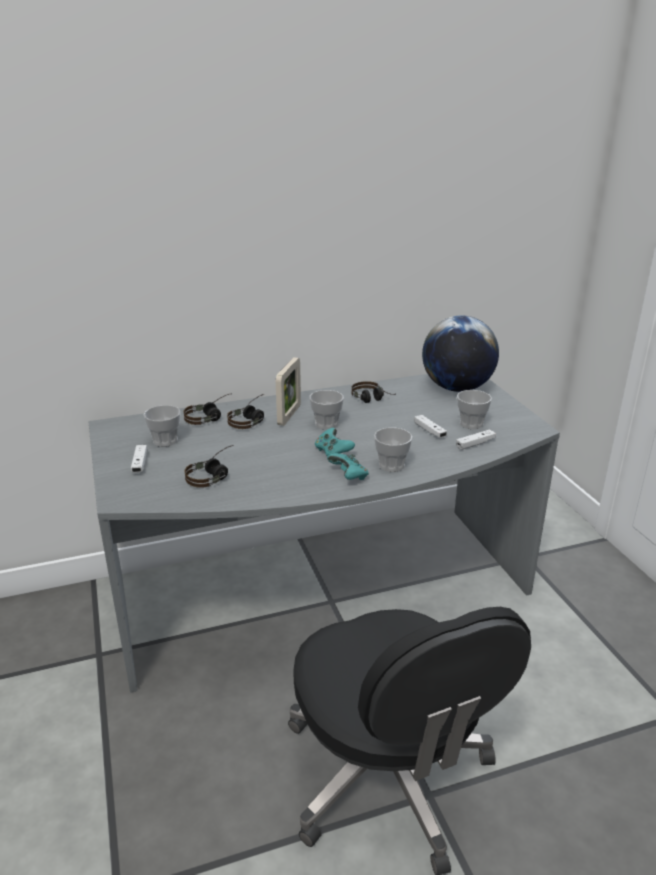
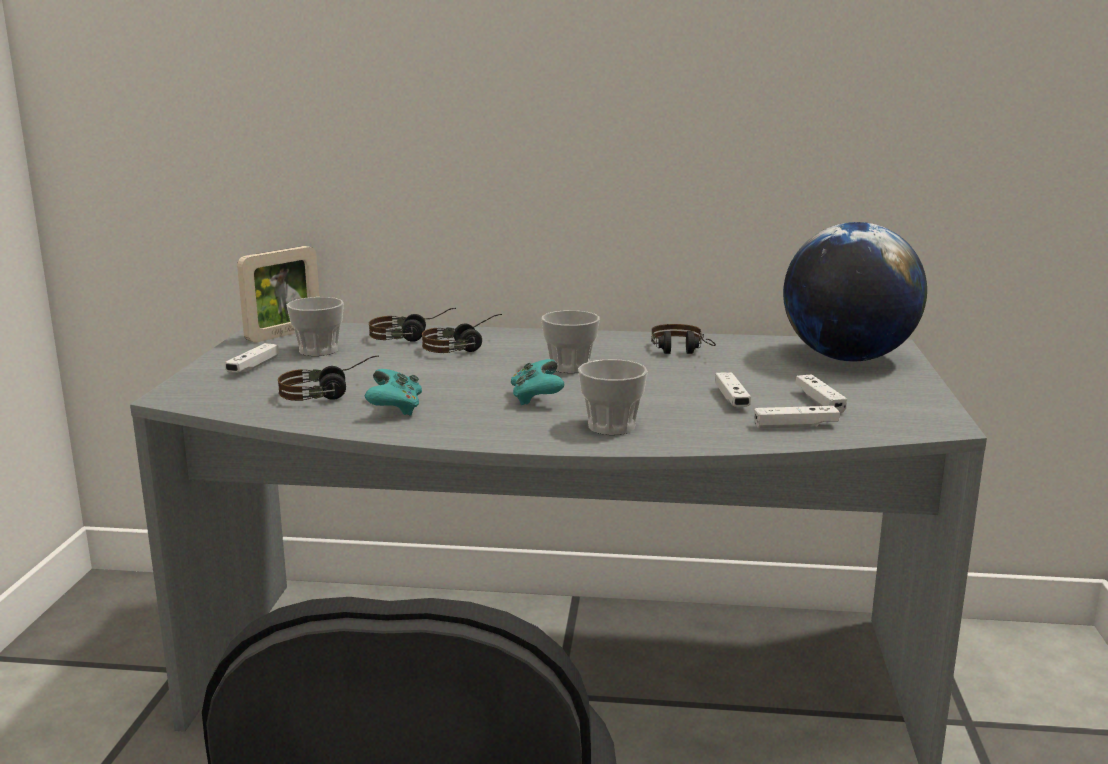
camera: 25 degrees right, 10 degrees down
(289, 415) = (527, 350): picture frame -> picture frame (284, 334)
(349, 476) = (524, 427): turquoise game controller -> turquoise game controller (395, 409)
(471, 424) = (819, 401): cup -> white game controller

